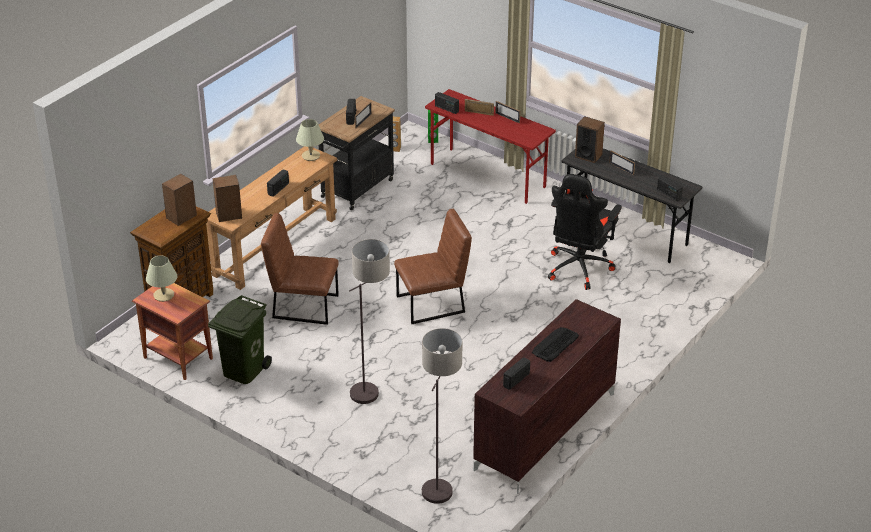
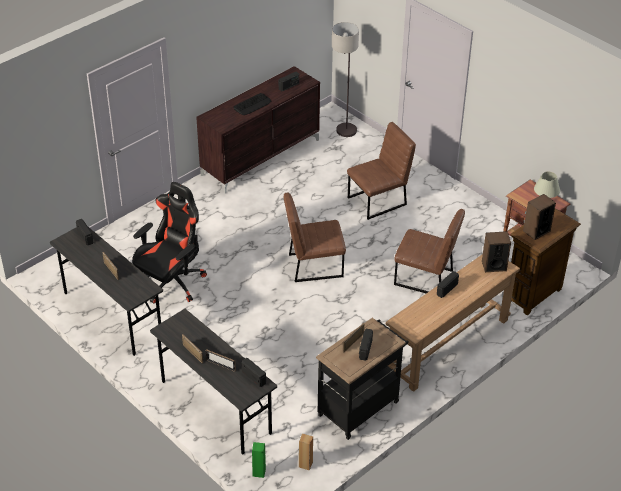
camera: 170 degrees left, 5 degrees up
(243, 370) = (477, 229): green trash can -> none
(310, 156) = (412, 327): beige table lamp -> none
(371, 390) = (378, 201): grey floor lamp -> brown chair
(488, 175) = (215, 407): red desk -> grey desk
(588, 156) = (134, 291): speaker -> none

